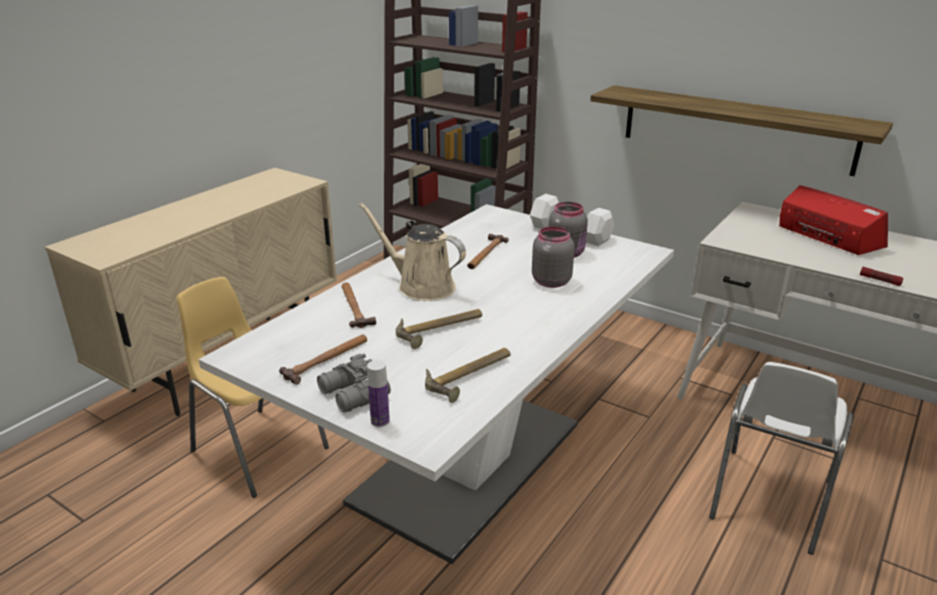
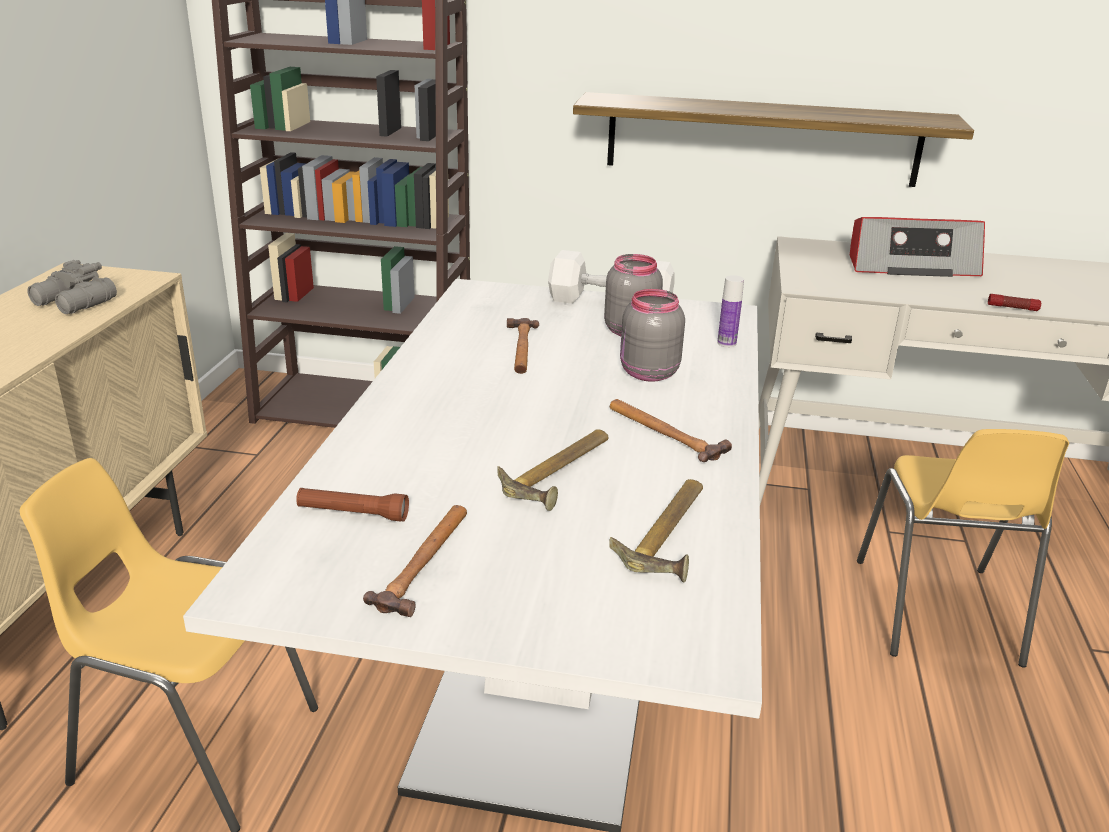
camera: 25 degrees left, 0 degrees up
(312, 328) = (353, 513): none -> brown flashlight
(353, 395) = (522, 610): grey binoculars -> grey binoculars (74, 303)
(354, 307) = (394, 464): hammer -> hammer (664, 433)
(380, 421) = (604, 642): bottle -> bottle (726, 343)
(421, 286) = (470, 412): beige watering can -> none
(769, 500) = (936, 612): white chair -> yellow chair
(828, 237) = (910, 265): radio -> radio turned 150 degrees clockwise

